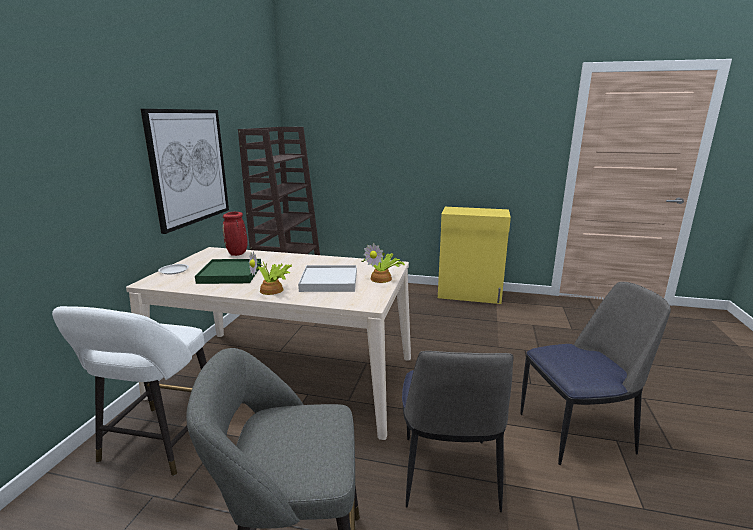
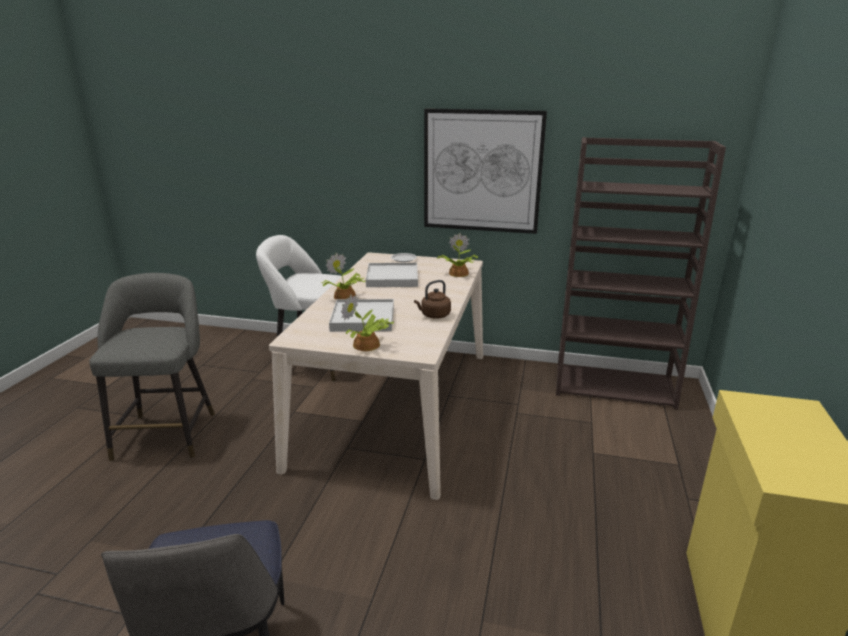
camera: 90 degrees right, 5 degrees up
(230, 274) = (392, 278): green tray -> white tray
(237, 254) = (457, 273): red vase -> potted plant
(329, 261) = (434, 315): none -> brown kettle
(448, 475) = (209, 514): chair -> none

